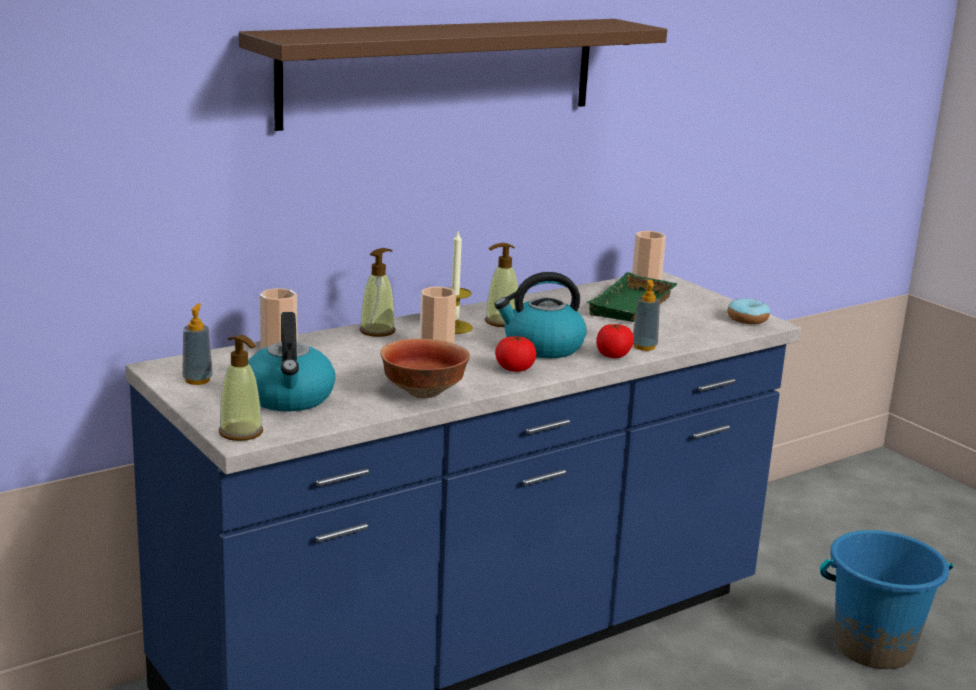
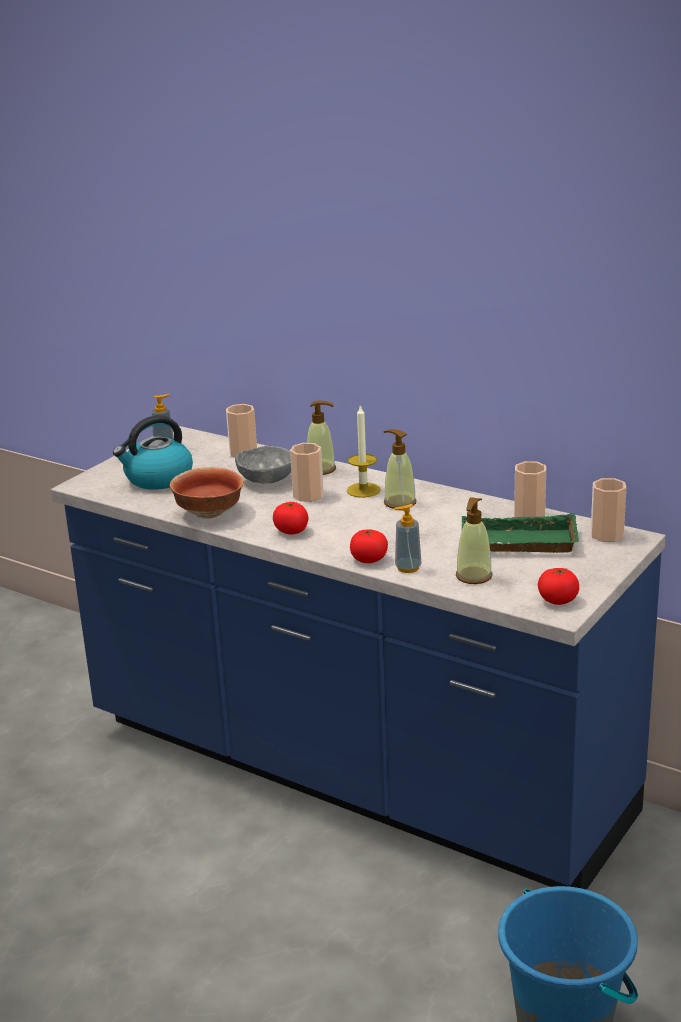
camera: 70 degrees right, 5 degrees up
(241, 433) = (88, 482): soap dispenser -> soap dispenser (473, 576)
(371, 355) = (266, 480): none -> grey bowl
(442, 71) = (406, 261): brown shelf -> none
(542, 347) = (355, 530): kettle -> none
(585, 293) = (529, 516): none -> cup
(747, 319) = (557, 600): donut -> tomato

